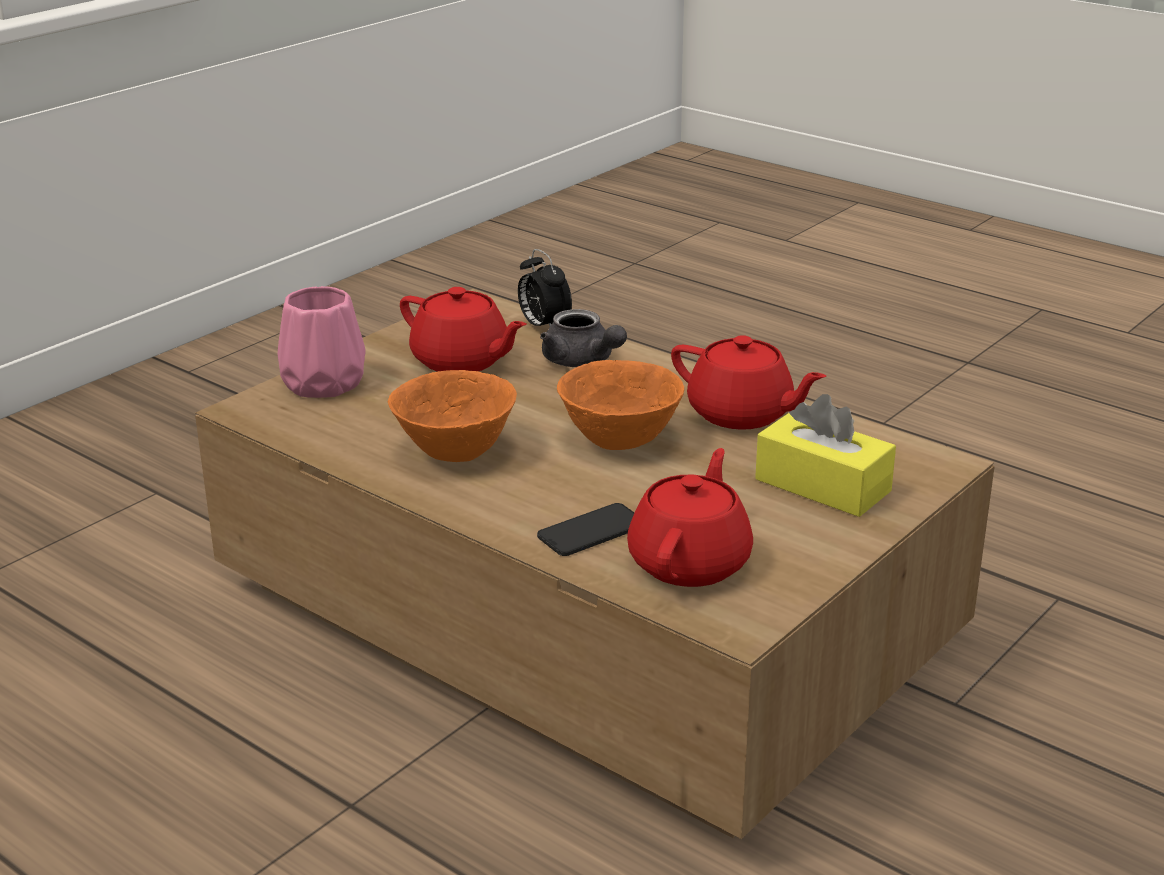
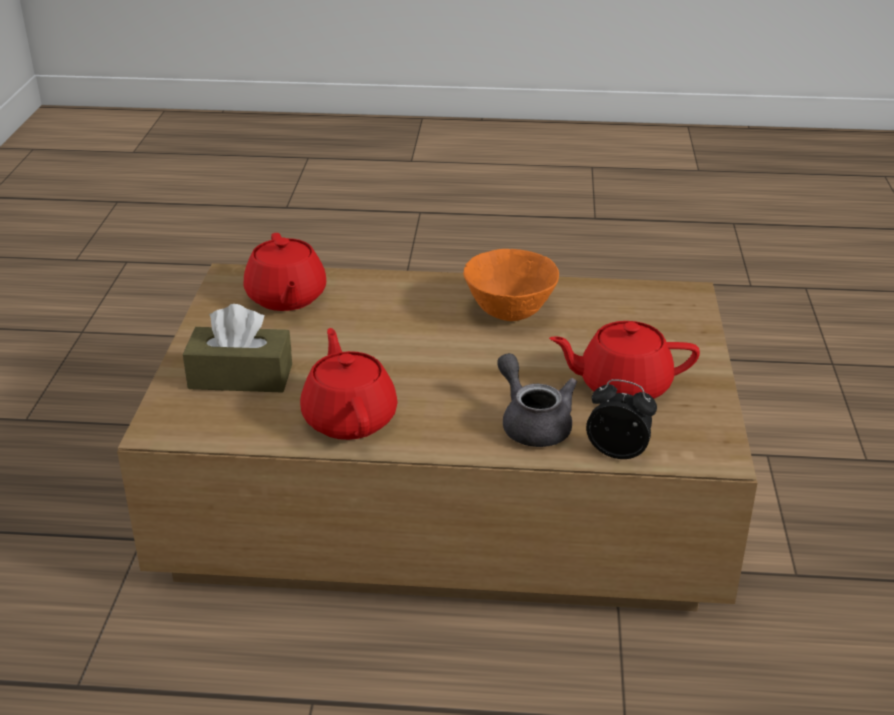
camera: 145 degrees right, 5 degrees up
(324, 385) = (677, 328): pink vase -> none
(582, 362) = (532, 423): grey teapot -> grey teapot turned 45 degrees clockwise
(591, 531) = (362, 295): phone -> none
(619, 440) = (415, 361): orange bowl -> none
(741, 414) = (349, 418): red teapot -> red teapot turned 75 degrees clockwise
(822, 485) = (240, 376): yellow tissue box -> brown tissue box

